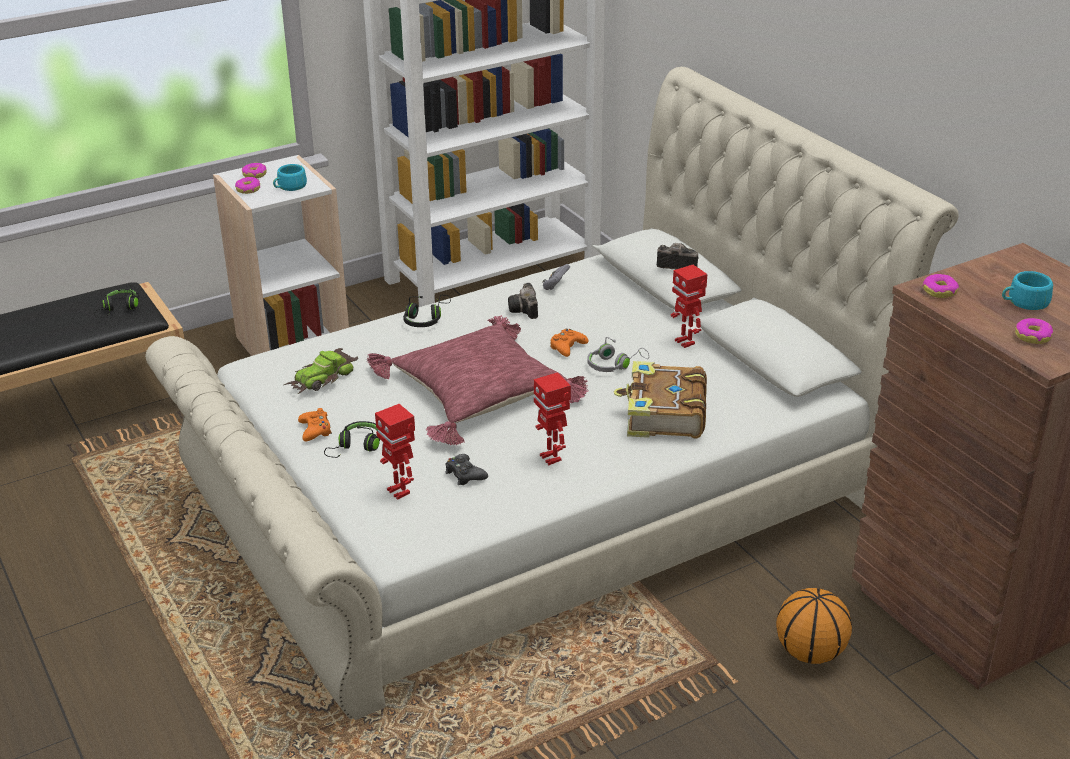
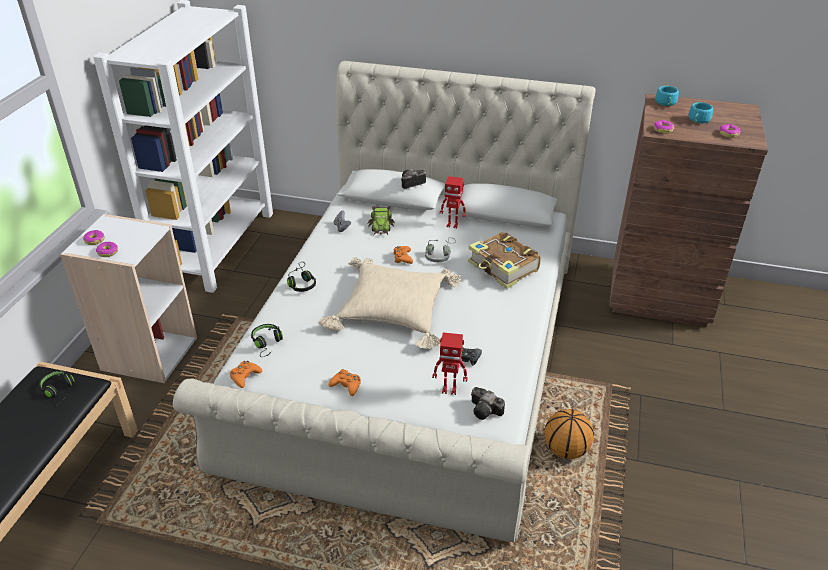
camera: 45 degrees left, 5 degrees up
(248, 372) = (245, 376): none -> orange game controller
(289, 187) = (136, 237): turquoise cup -> turquoise cup (666, 103)
(322, 378) = (302, 352): toy car -> toy car (381, 224)
(356, 447) = (385, 380): black headphones -> black headphones (267, 343)
(476, 387) = (393, 306): red pillow -> beige pillow
(525, 310) = (348, 249): camera -> camera (486, 411)
(551, 458) = (491, 321): toy robot -> none
(809, 652) = (634, 354): basketball -> basketball (565, 450)

